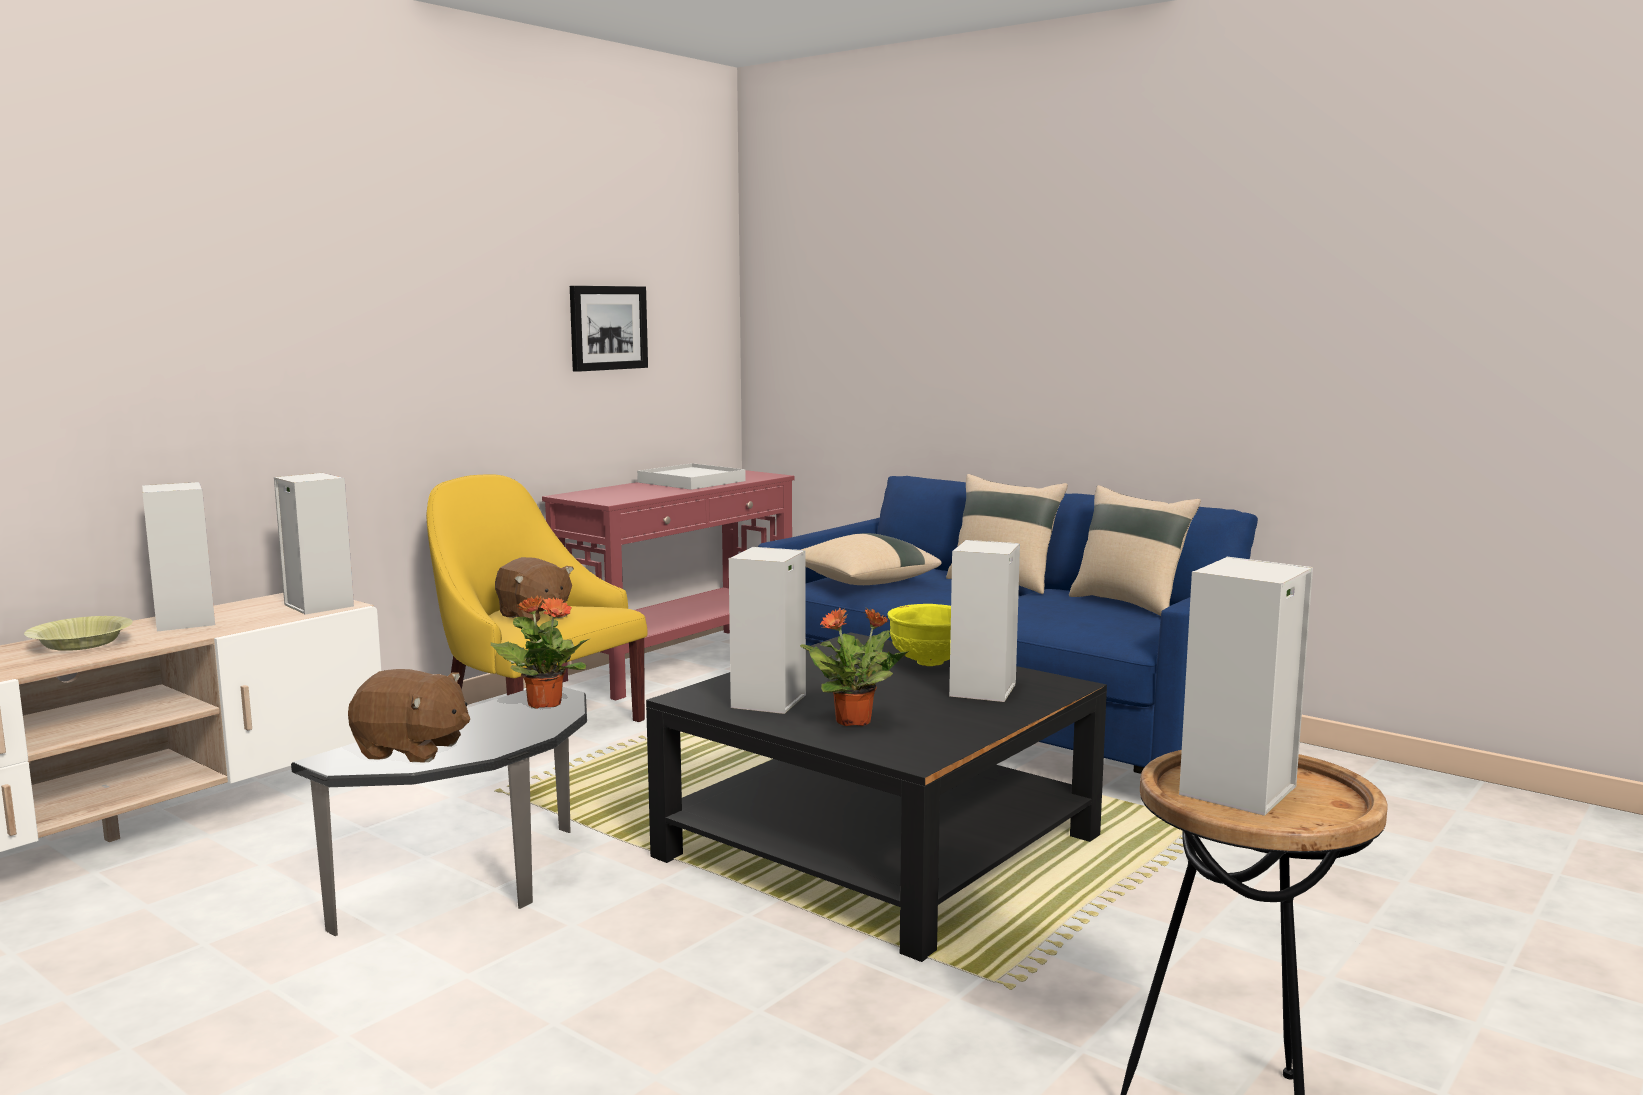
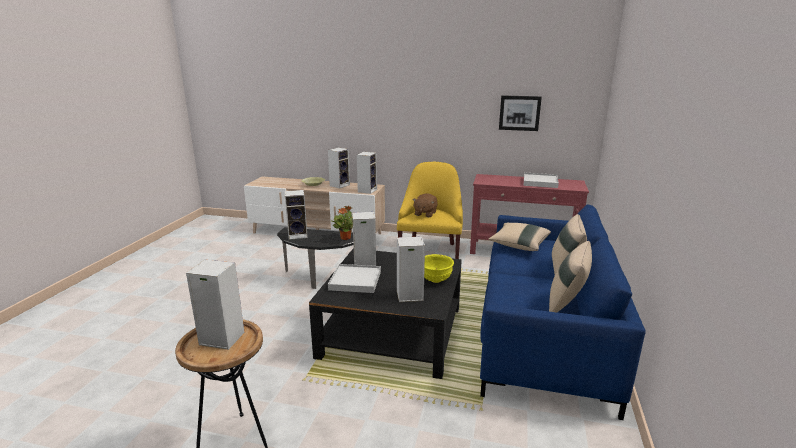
camera: 65 degrees right, 10 degrees up
(411, 750) = (298, 235): brown plush toy -> speaker
(855, 721) = (355, 281): potted plant -> white tray

